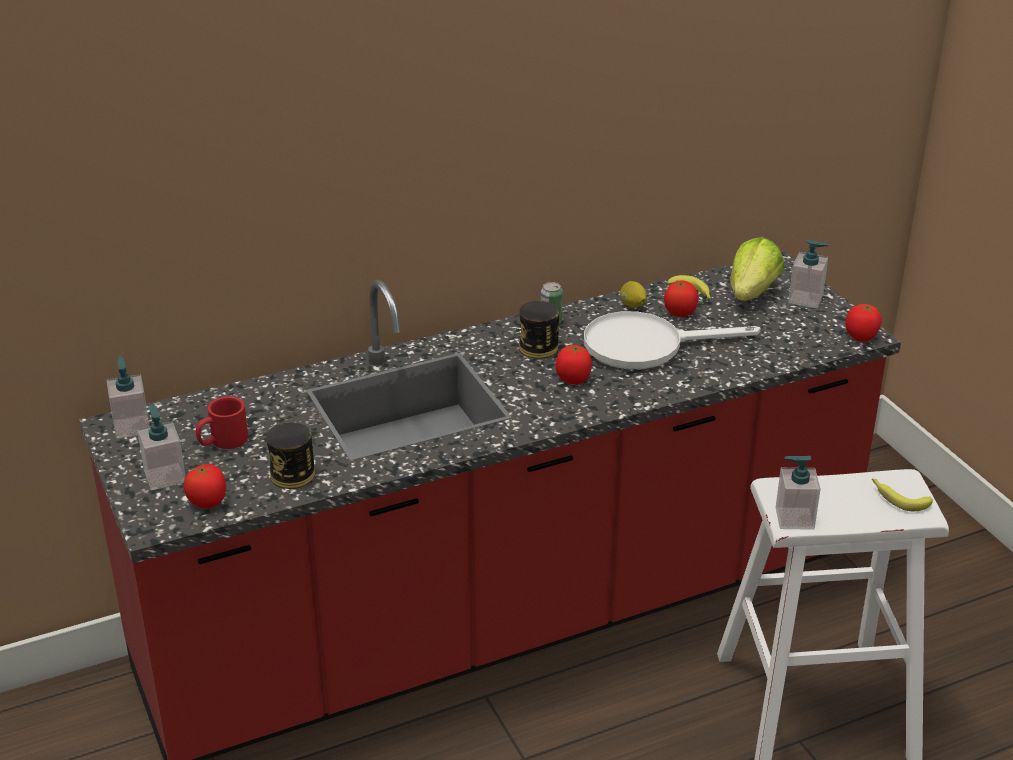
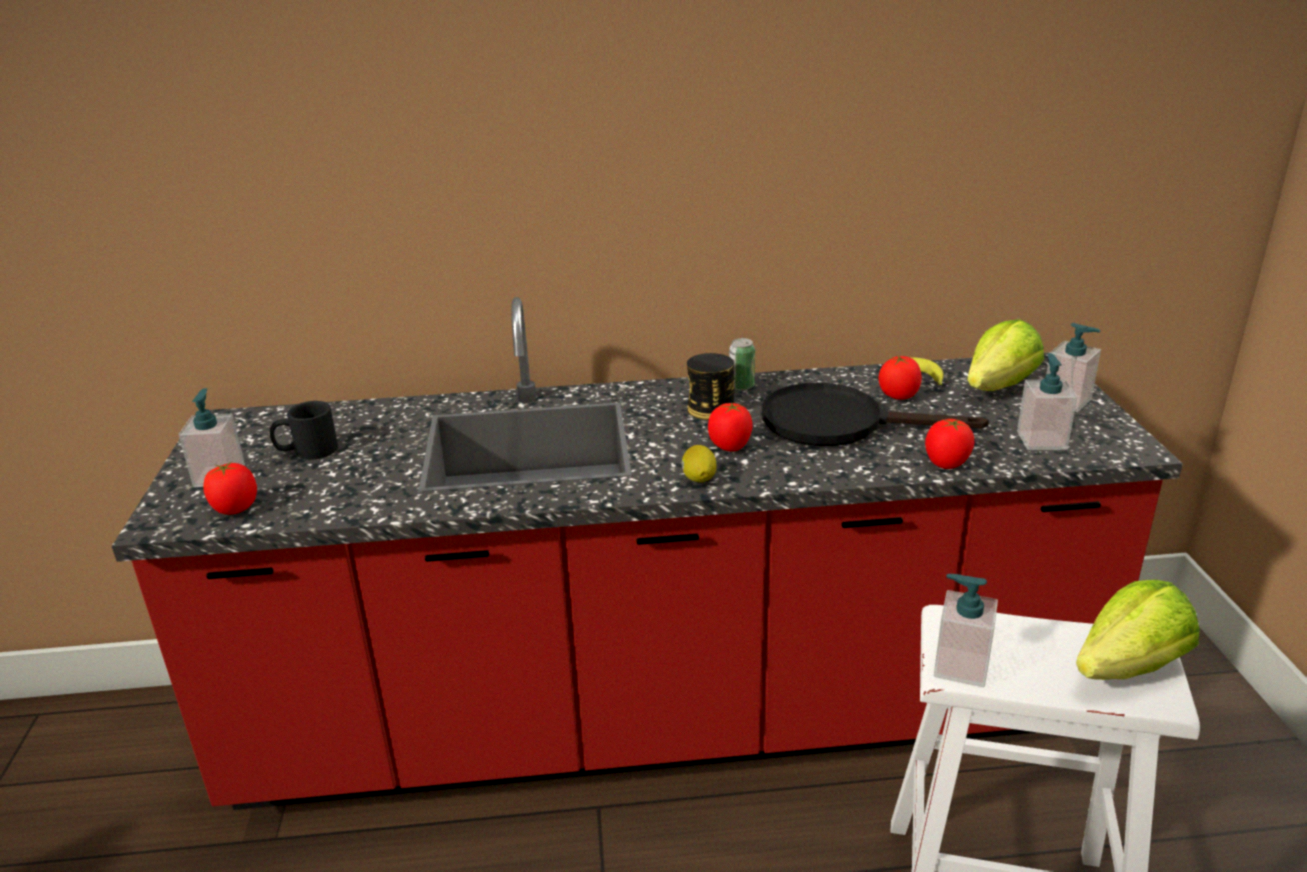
camera: 20 degrees right, 5 degrees down
(132, 426) = (236, 424): soap dispenser -> soap dispenser (1041, 440)
(222, 441) = (306, 451): red mug -> black mug
(292, 475) = (345, 496): can -> none
(632, 306) = (845, 382): lemon -> lemon (699, 479)
(646, 345) = (839, 423): white frying pan -> black frying pan
(861, 337) = (1126, 450): tomato -> tomato (946, 463)
(898, 498) = (1129, 667): banana -> lettuce

